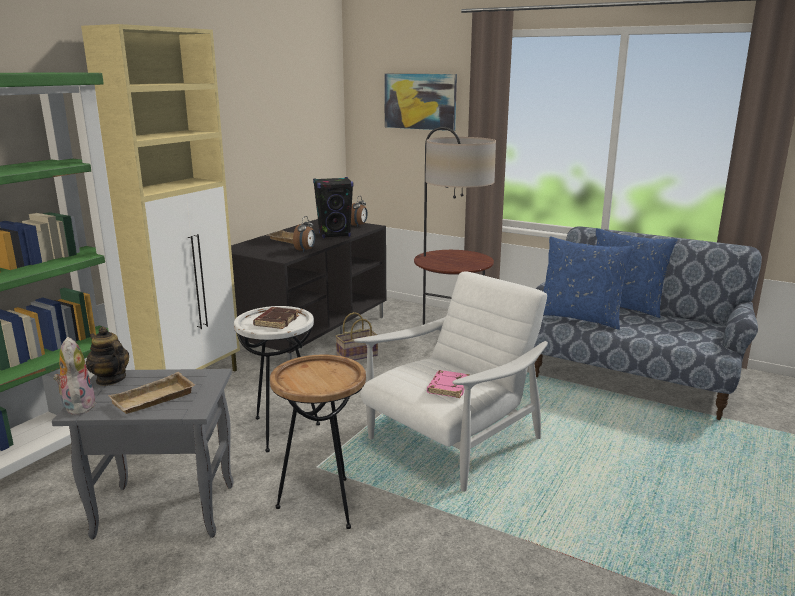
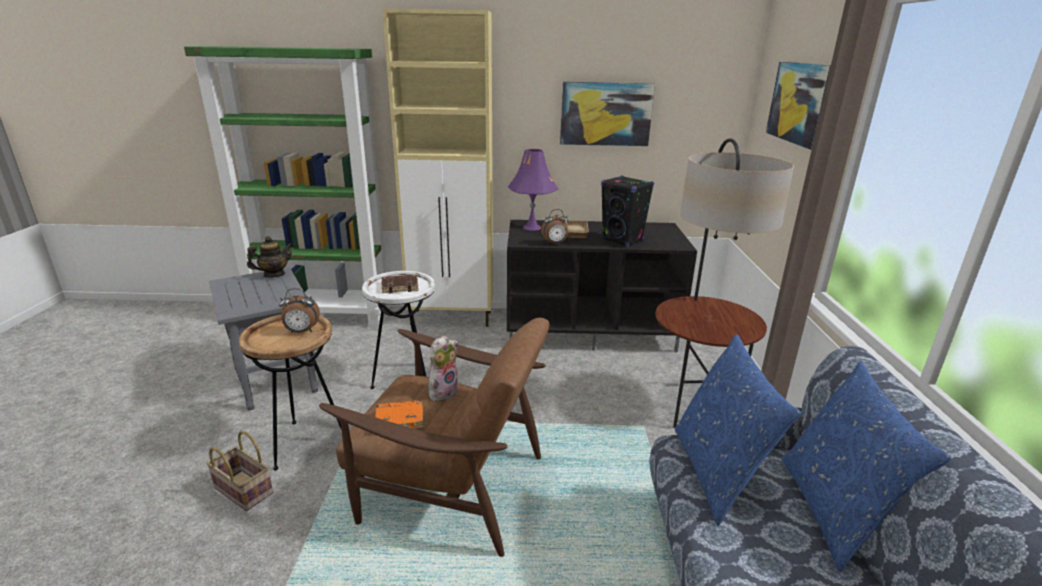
camera: 60 degrees right, 5 degrees up
(78, 406) = (230, 280): plush toy -> plush toy (443, 391)
(110, 379) = (274, 274): teapot -> teapot turned 45 degrees clockwise
(153, 400) = (244, 296): beige tray -> none
(252, 248) = (532, 227): none -> purple table lamp
(266, 127) = (605, 114): none -> picture
(356, 356) = (573, 368): basket -> basket (242, 491)
(359, 225) = (673, 241): alarm clock -> alarm clock (302, 332)
(448, 387) = (400, 419): pink book -> orange book
(452, 441) = (449, 485): white armchair -> brown armchair

